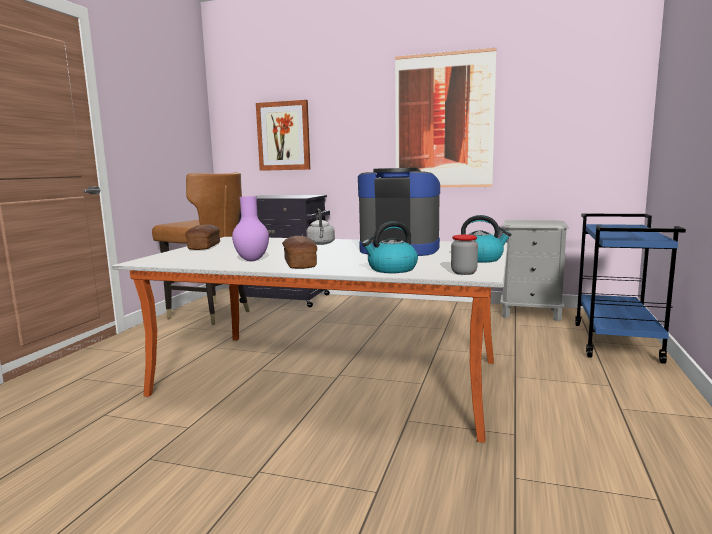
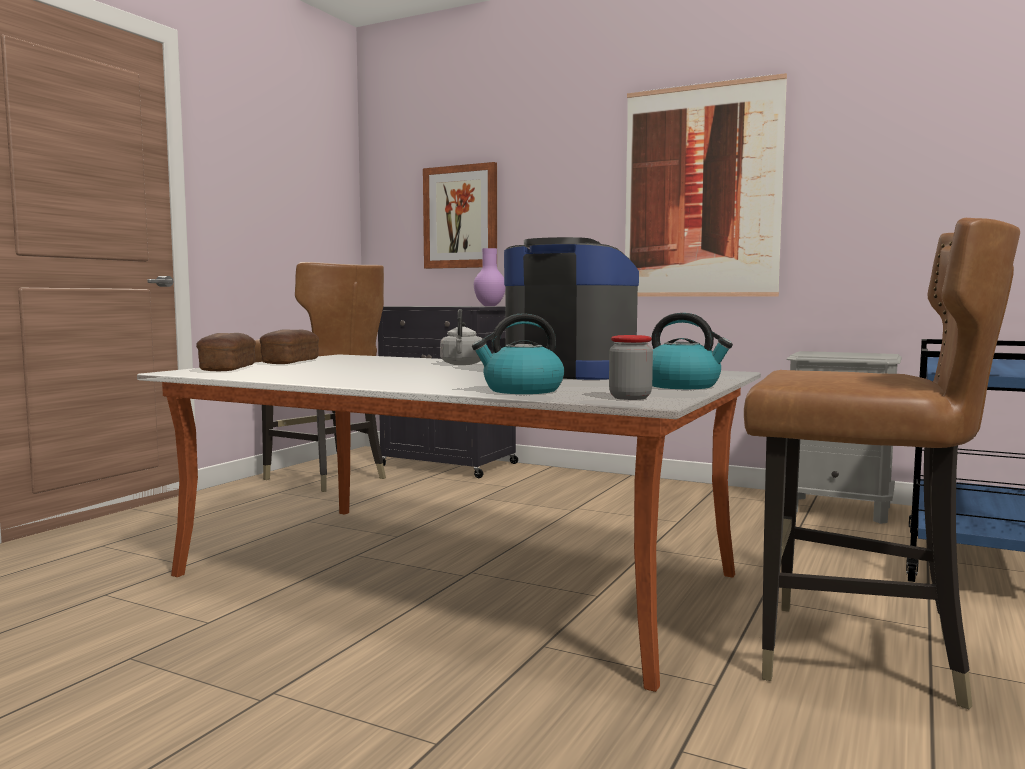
camera: 10 degrees right, 5 degrees down
(253, 260) = (334, 375): purple vase -> purple vase (490, 306)
(300, 264) = (394, 381): bread -> bread (228, 368)
(580, 407) = (855, 655): none -> brown chair

